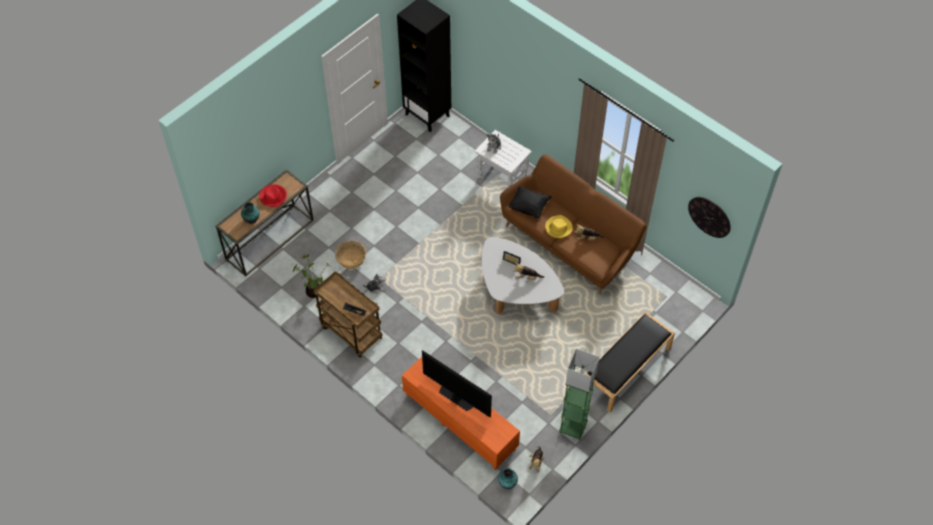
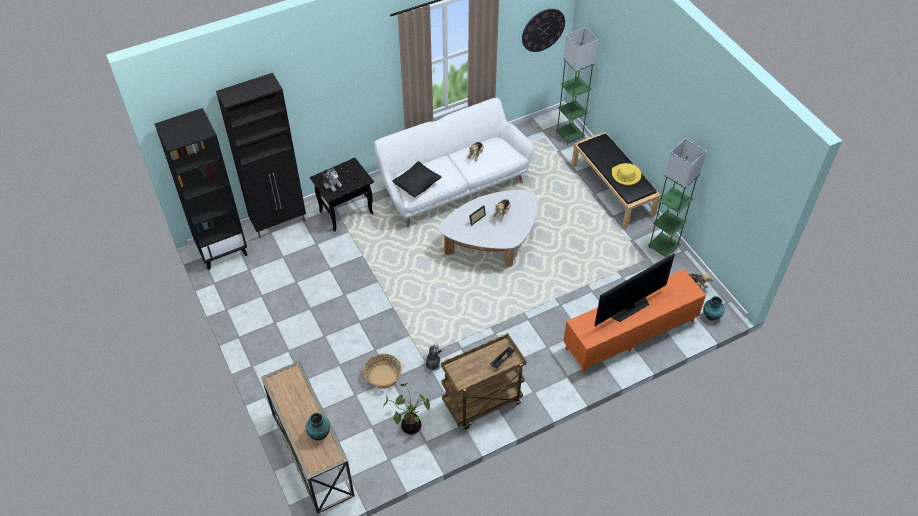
camera: 70 degrees left, 5 degrees down
(273, 196) = (296, 401): red hat -> none
(471, 139) = (279, 222): none -> black cabinet
(501, 178) = (345, 213): white side table -> black side table
(558, 228) = (454, 171): yellow hat -> yellow hat (626, 175)
(570, 242) = (452, 185): brown sofa -> white sofa
(680, 316) = (569, 135): none -> green floor lamp

